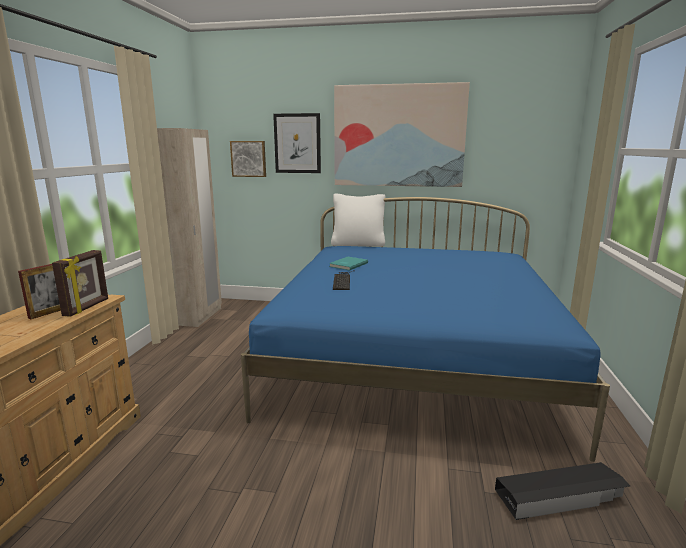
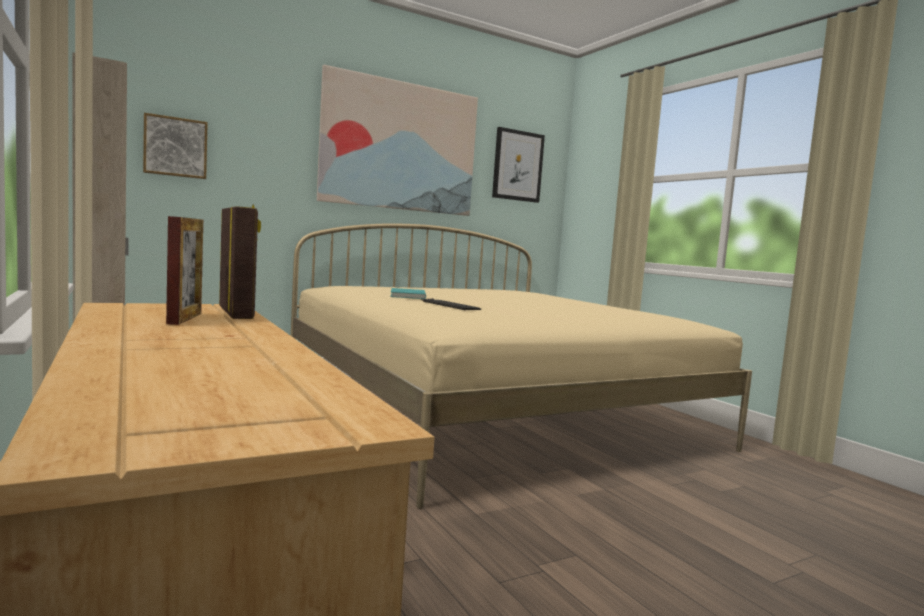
camera: 40 degrees left, 10 degrees down
(297, 143) = (262, 135): picture -> picture (517, 166)
(358, 244) = (352, 285): white pillow -> none
(414, 357) = (489, 412): blue bed -> beige bed
(560, 496) = (762, 477): black storage box -> none

